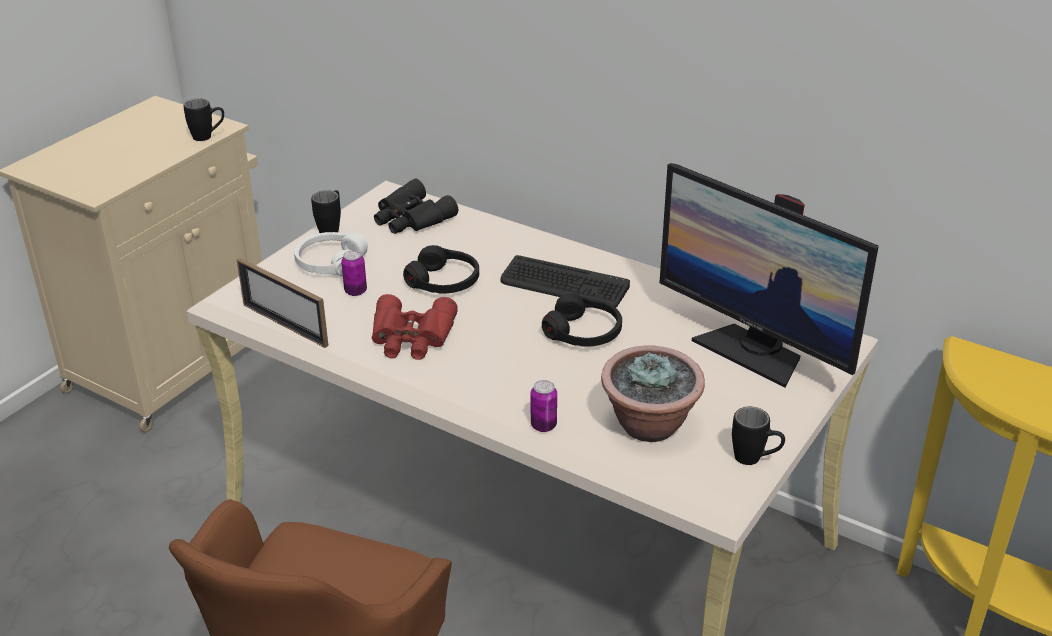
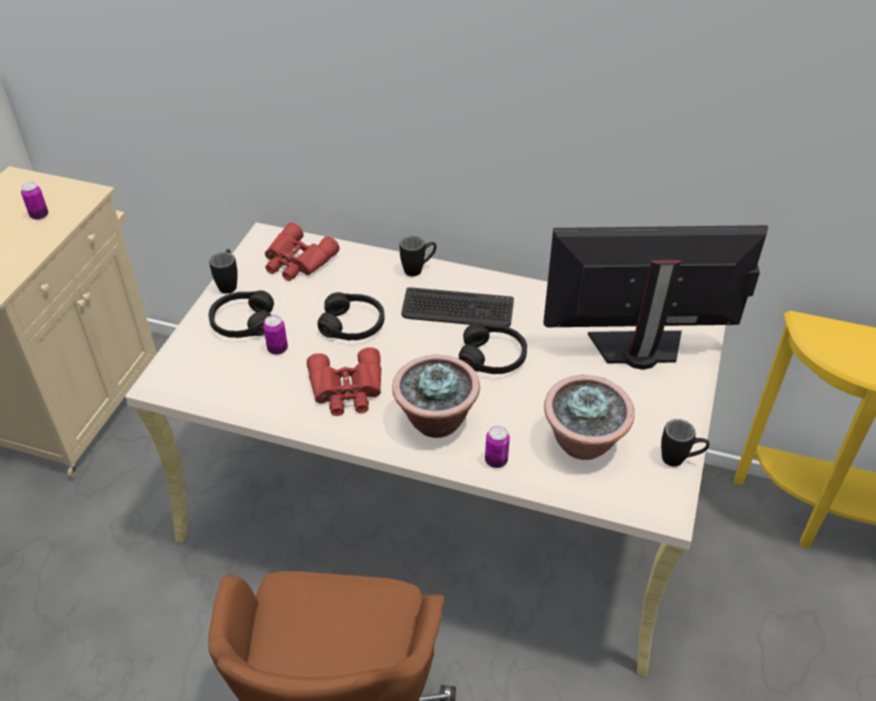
camera: 15 degrees left, 10 degrees up
(165, 139) = (39, 215): none -> can
(208, 137) = (81, 206): black mug -> black mug (418, 269)
(285, 325) = (227, 397): picture frame -> none
(330, 263) = (243, 322): white headphones -> black headphones
(411, 218) = (297, 261): black binoculars -> red binoculars
(494, 379) = (435, 420): none -> potted plant
(754, 351) = (638, 350): monitor -> monitor turned 150 degrees clockwise

